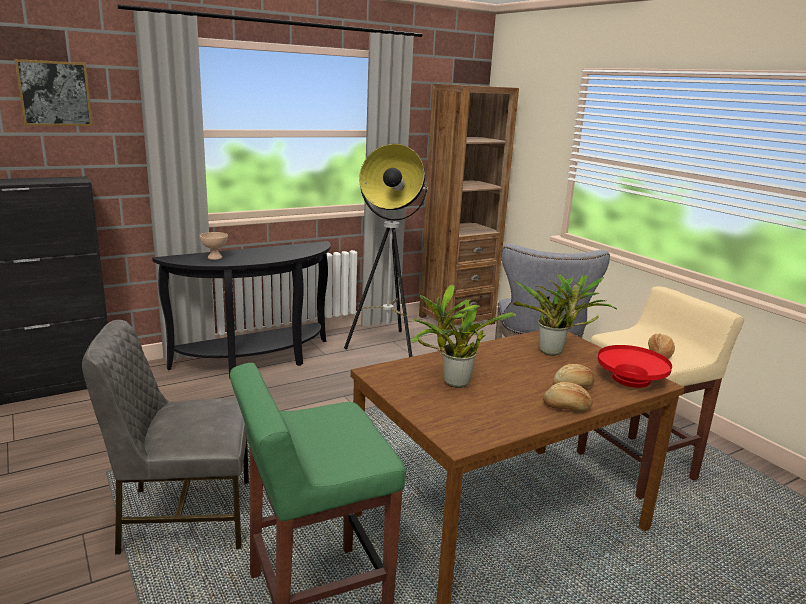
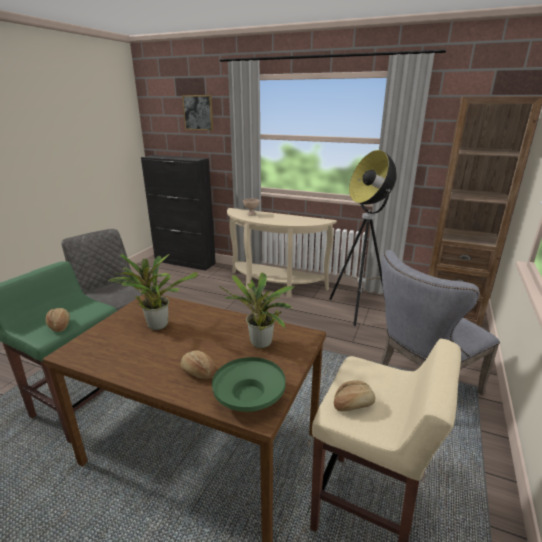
camera: 55 degrees right, 5 degrees up
(257, 362) = (273, 286): black console table -> beige console table
(566, 407) = (155, 379): bread -> bread (59, 326)
(630, 379) = (249, 398): red bowl -> green bowl

